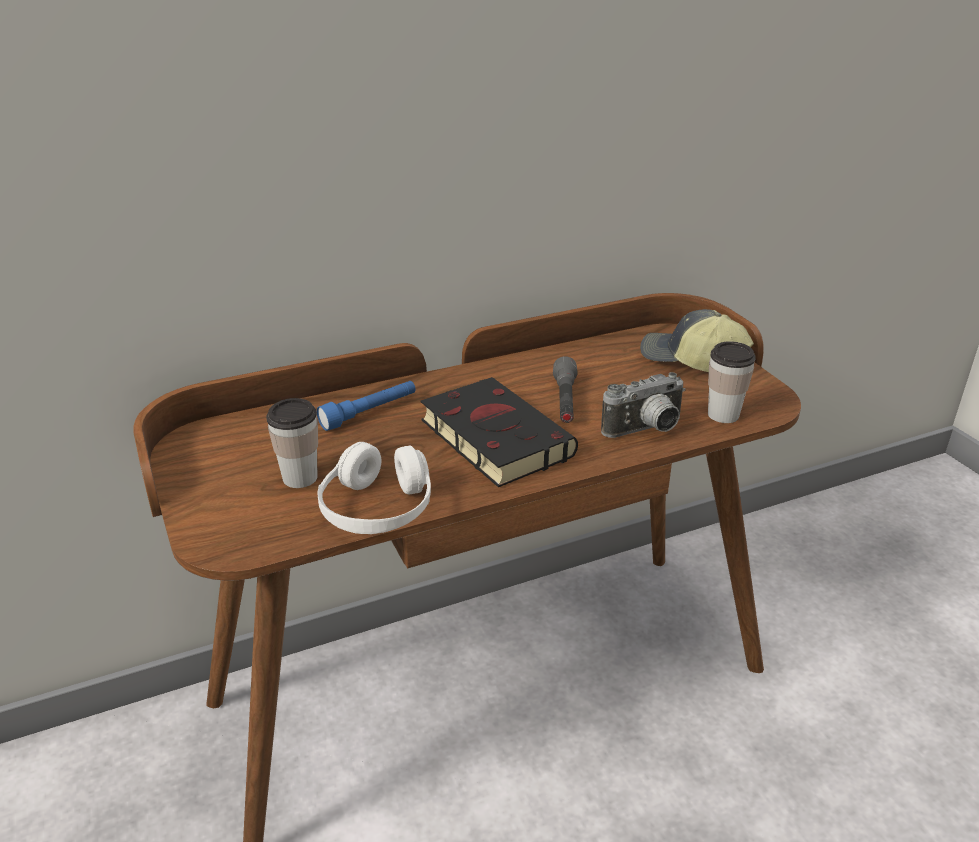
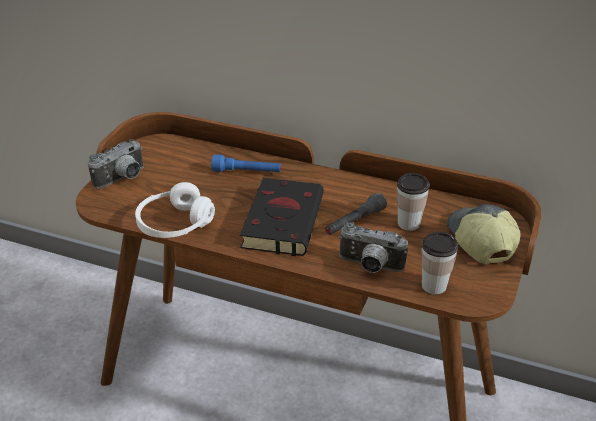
camera: 45 degrees right, 5 degrees up
(216, 500) = (122, 179): none -> camera
(300, 478) = (168, 188): cup -> cup (408, 223)

